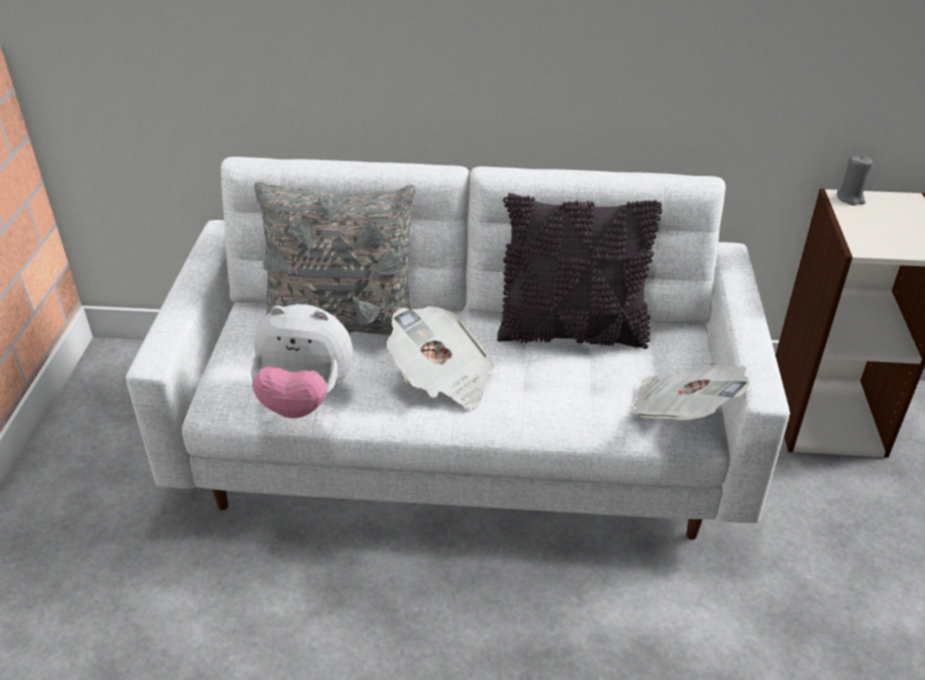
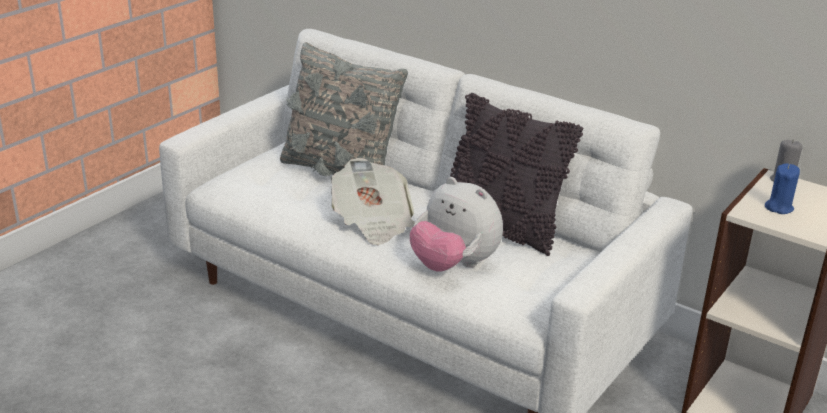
camera: 30 degrees right, 10 degrees down
(305, 399) = (269, 202): plush toy -> plush toy (454, 265)
(681, 412) = (528, 300): newspaper -> none
(880, 231) = (778, 207): none -> blue candle

